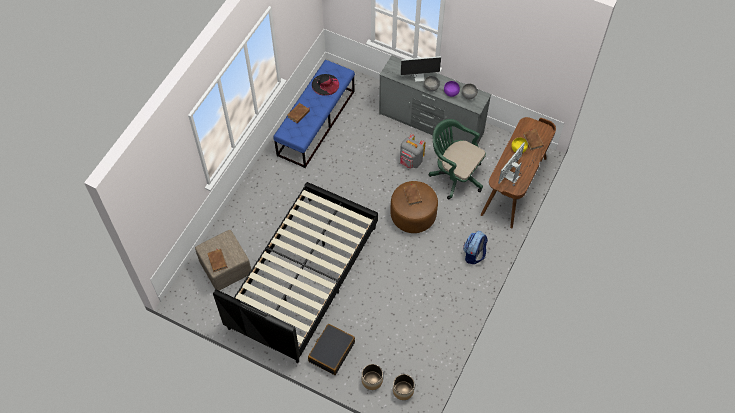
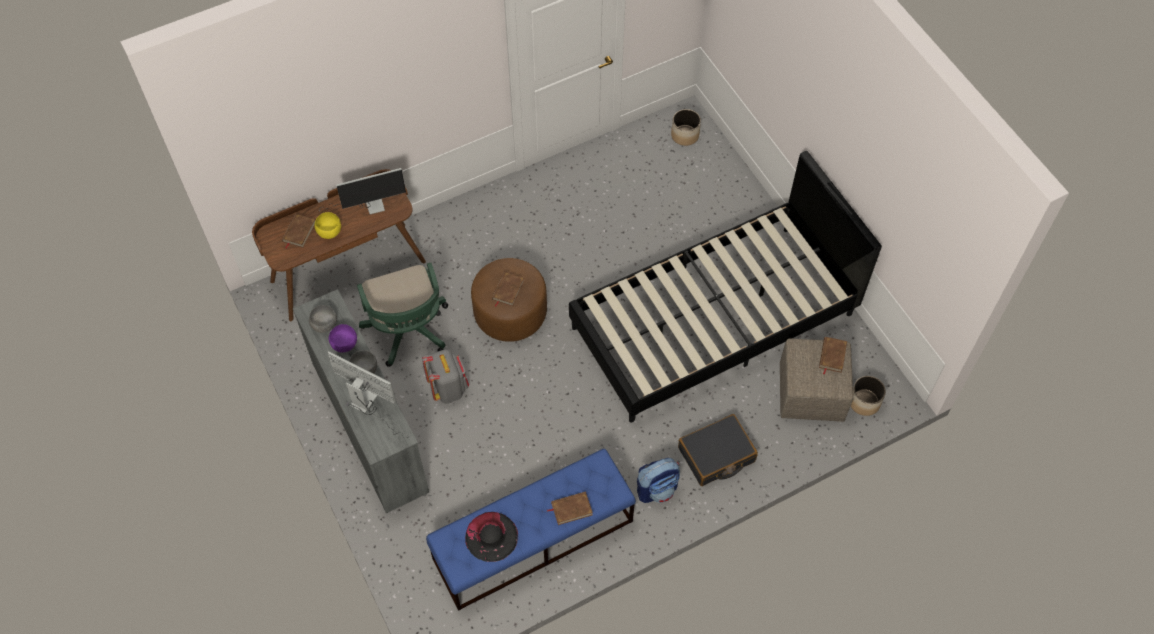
camera: 145 degrees left, 0 degrees up
(331, 352) = (738, 217): black suitcase -> black suitcase (716, 455)
(371, 380) = (712, 163): planter -> planter (864, 402)
(474, 254) = (478, 222): backpack -> backpack (657, 489)

